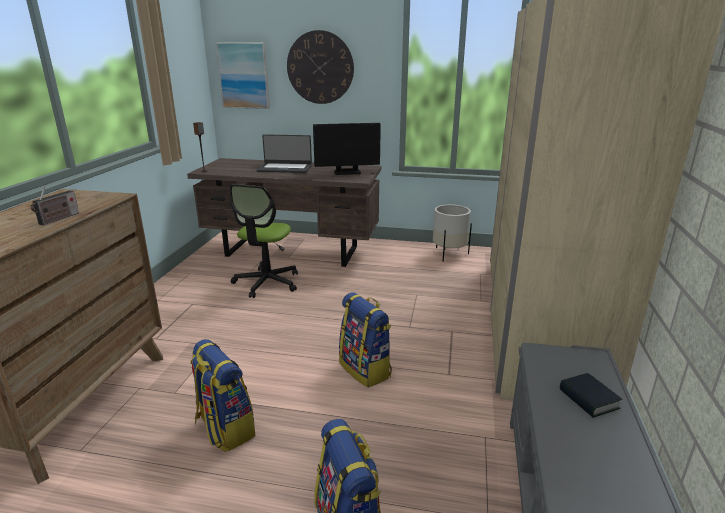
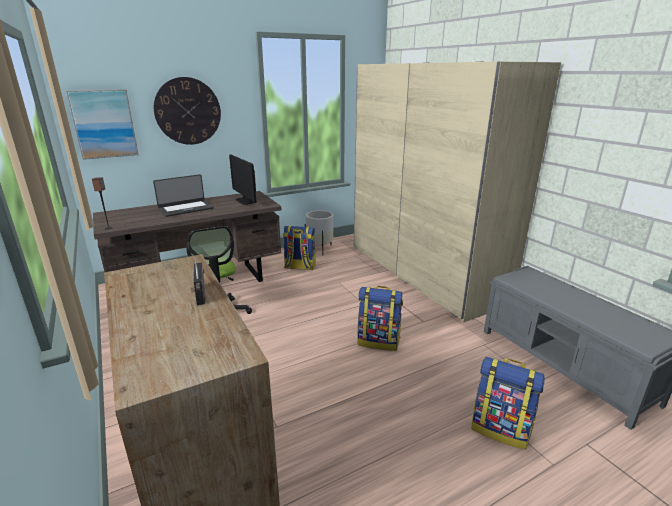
camera: 40 degrees left, 0 degrees up
(224, 429) = (352, 425): backpack -> backpack (299, 267)
(347, 172) = (246, 201): monitor -> monitor turned 105 degrees clockwise
(588, 399) = (558, 291): book -> none

